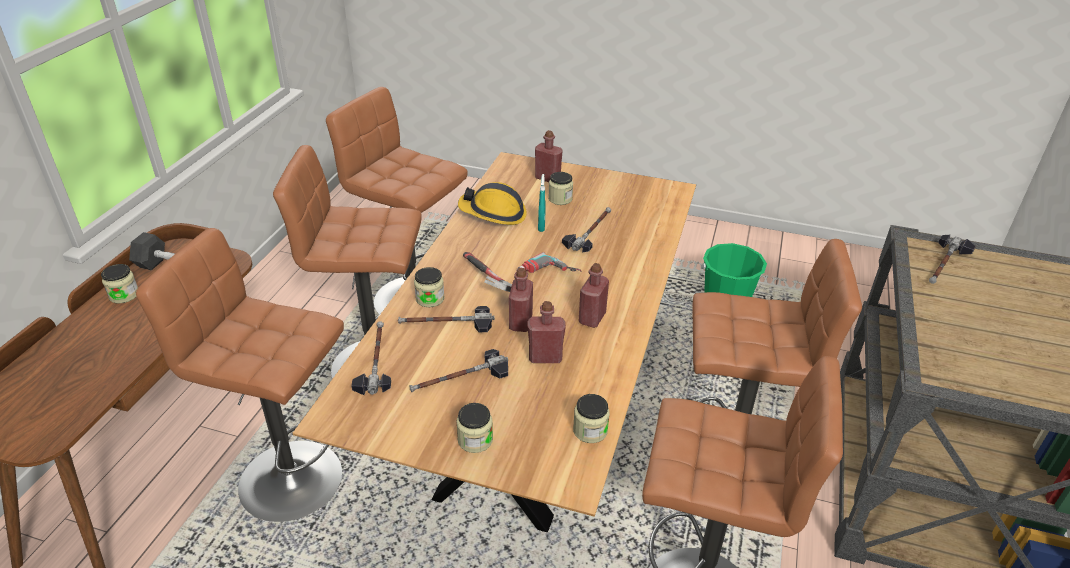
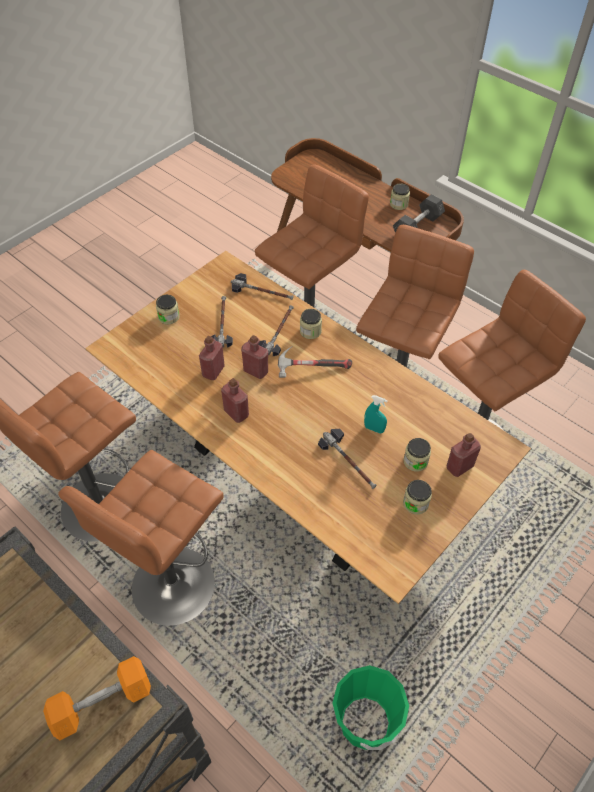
camera: 115 degrees right, 15 degrees up
(493, 213) = (410, 403): hard hat -> none
(547, 274) = (304, 407): power drill -> none
(590, 430) = (138, 369): jar -> jar (415, 503)
(945, 264) = (102, 702): hammer -> orange dumbbell

